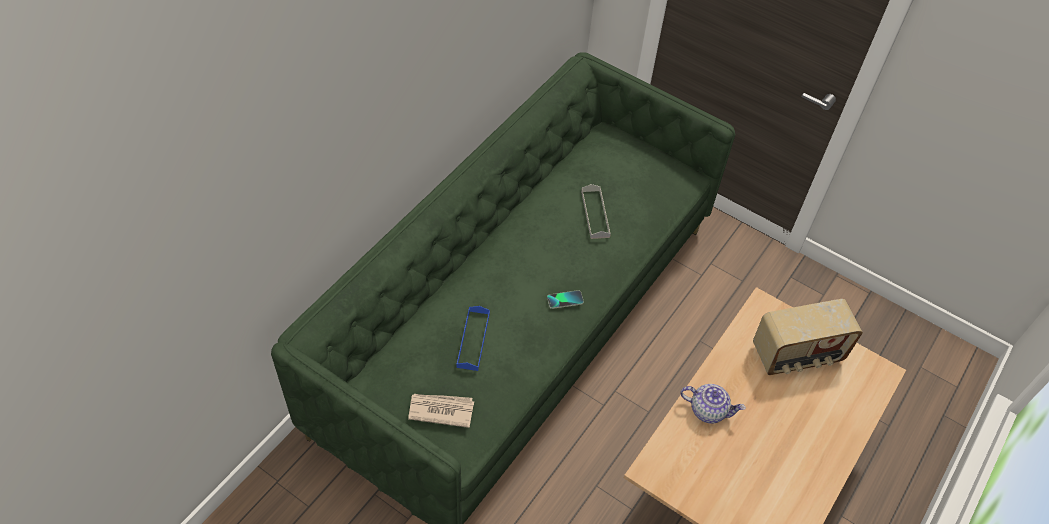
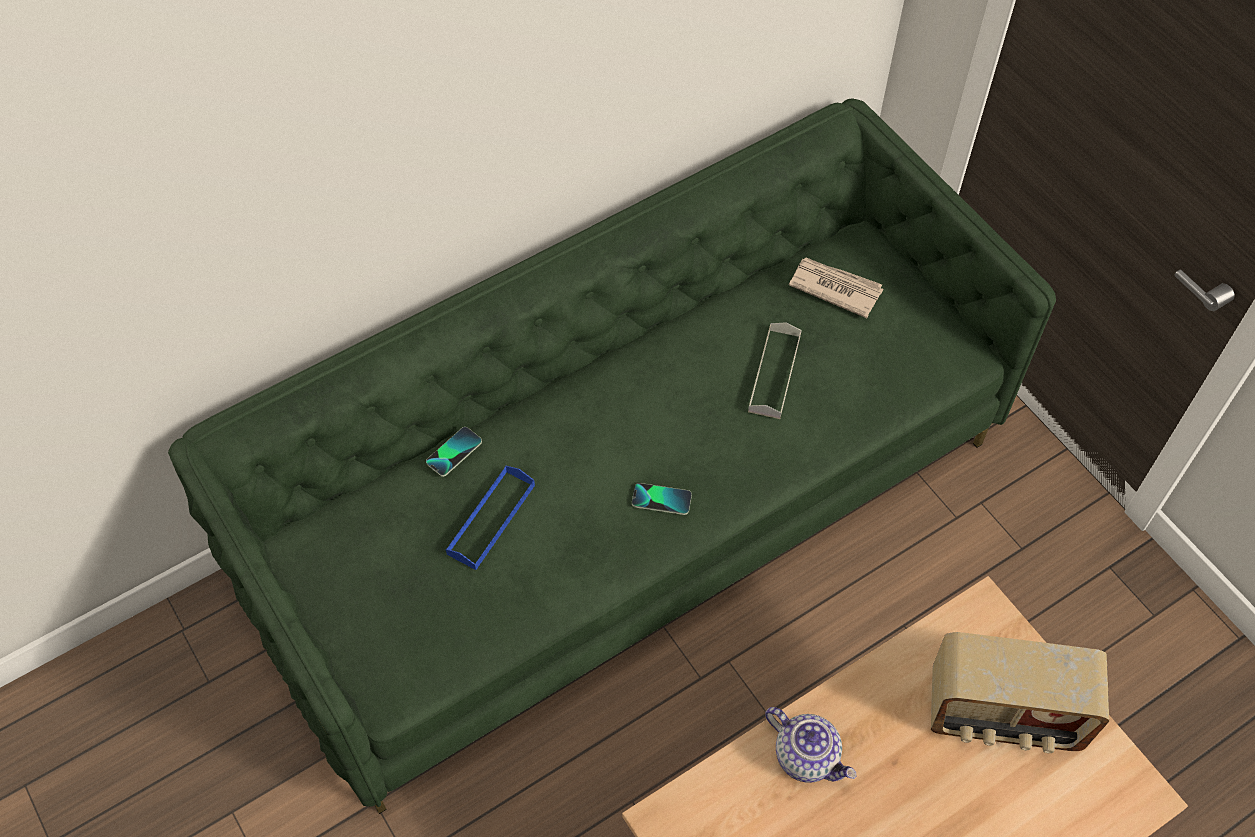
camera: 25 degrees right, 5 degrees up
(433, 309) = (454, 452): none -> phone
(440, 410) = (395, 613): newspaper -> newspaper (835, 288)

